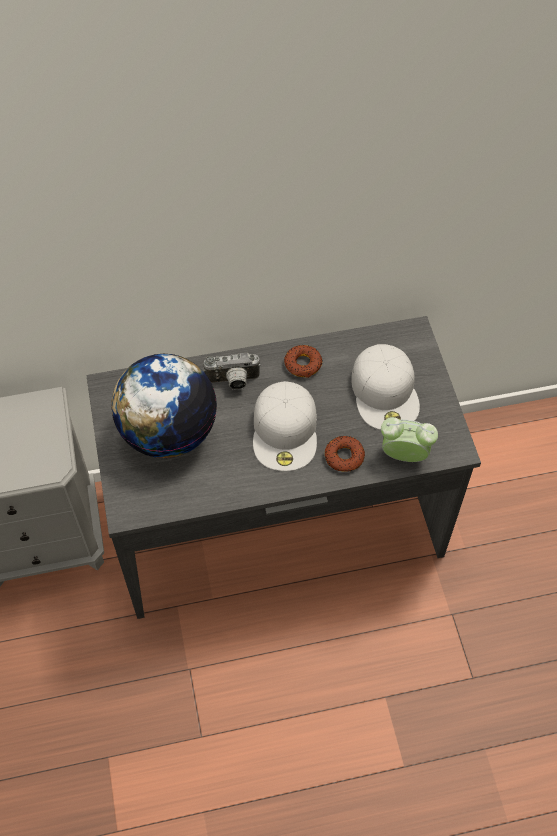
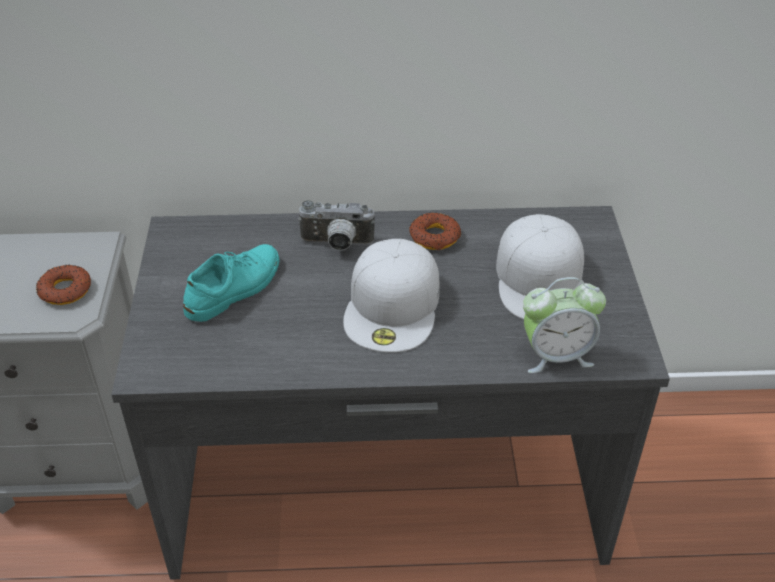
camera: 10 degrees right, 15 degrees down
(168, 432) = (234, 288): globe -> turquoise shoe
(344, 456) = (468, 345): donut -> donut (65, 290)
(404, 455) = (556, 355): alarm clock -> alarm clock turned 150 degrees clockwise

